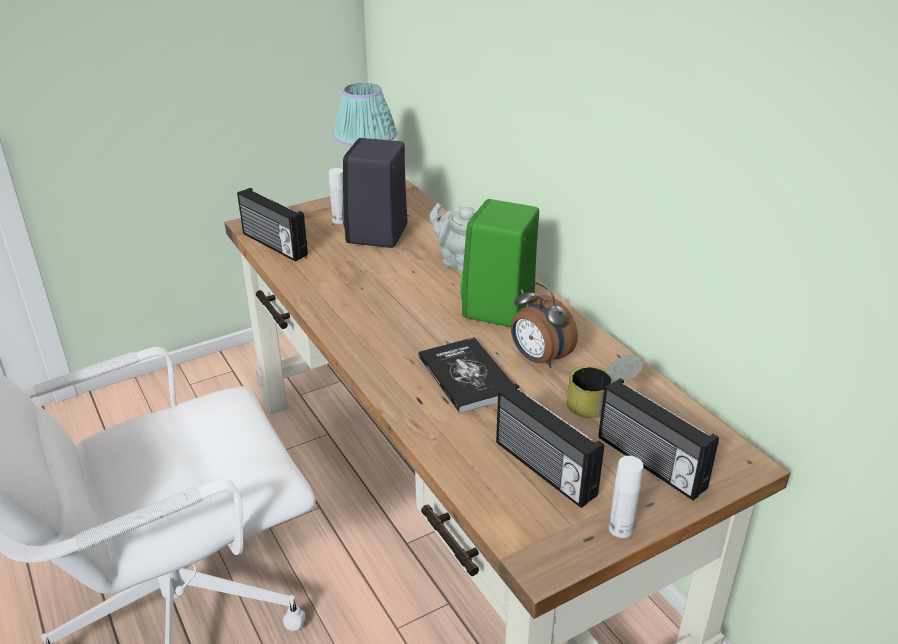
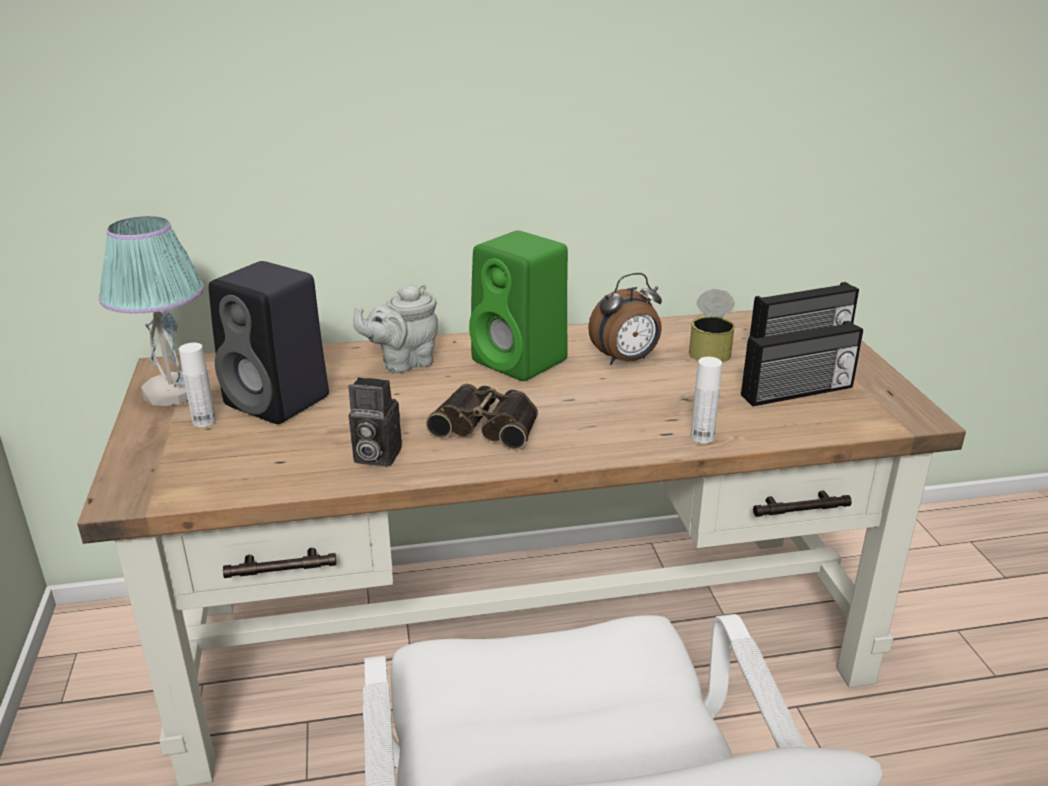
camera: 70 degrees left, 5 degrees down
(273, 245) = (216, 484): radio -> none
(325, 284) = (374, 456): none -> camera
(388, 316) = (488, 425): none -> binoculars
(467, 376) = (636, 400): book -> none
(620, 528) = (879, 377): white bottle -> white bottle (702, 437)

